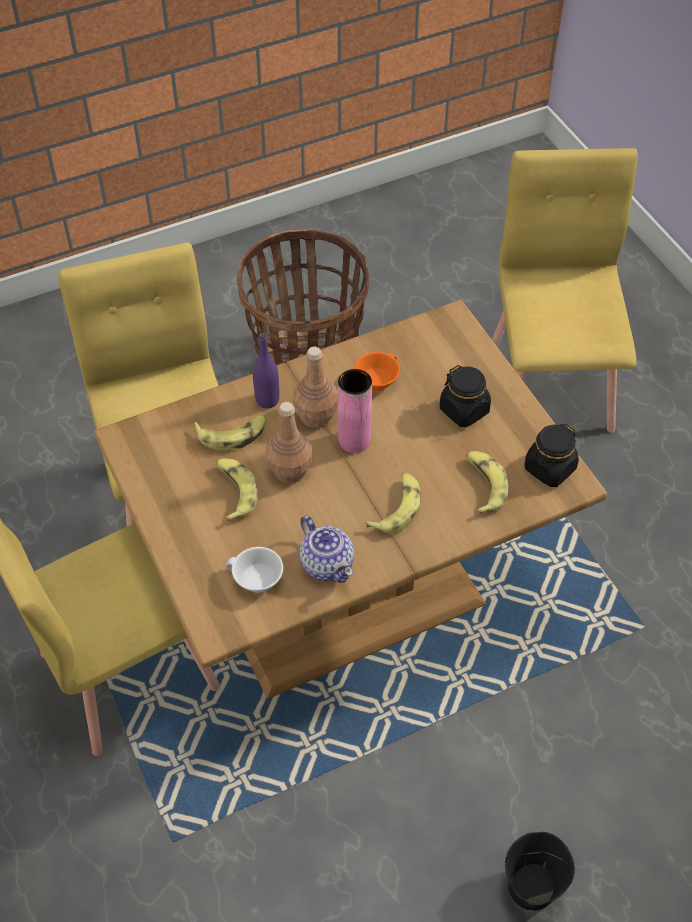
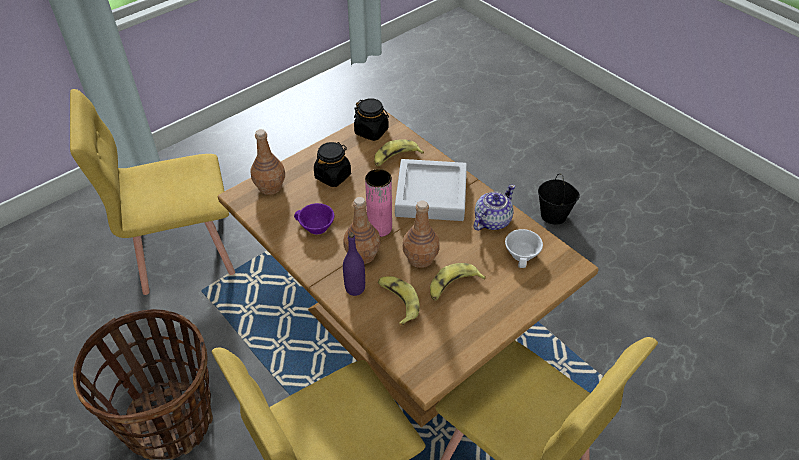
camera: 105 degrees left, 5 degrees down
(376, 379) = (315, 227): orange cup -> purple cup
(397, 508) = (431, 195): banana -> grey tray
(460, 347) = (270, 187): none -> brown bottle

